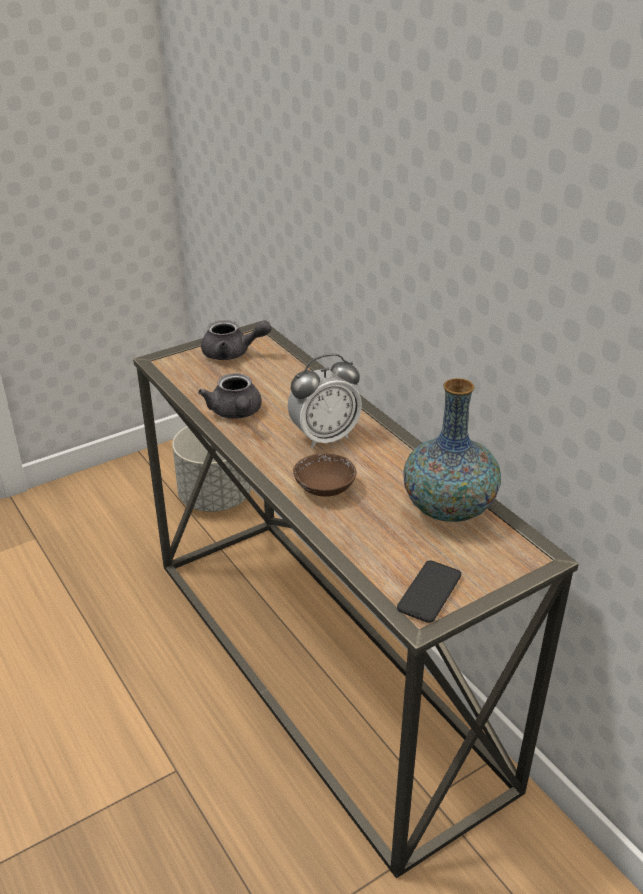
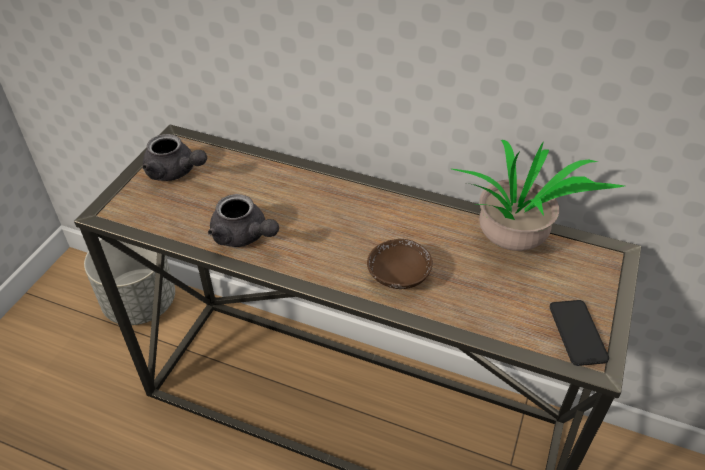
camera: 35 degrees left, 10 degrees up
(232, 353) = (175, 172): grey teapot -> grey teapot turned 60 degrees clockwise
(324, 437) = (347, 224): alarm clock -> none
(448, 508) = (512, 245): vase -> potted plant

